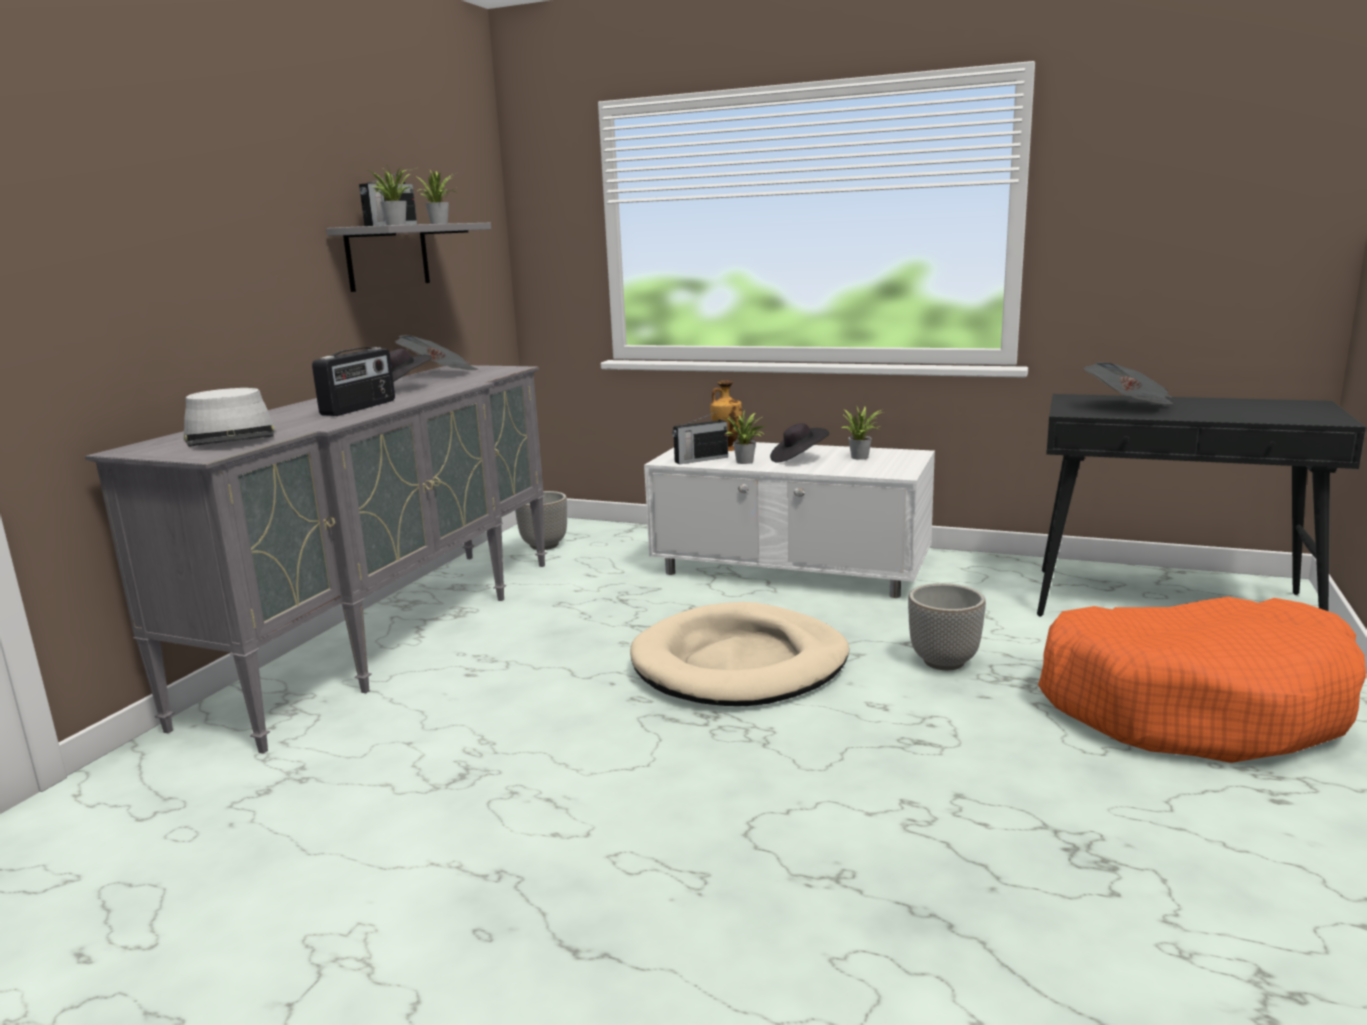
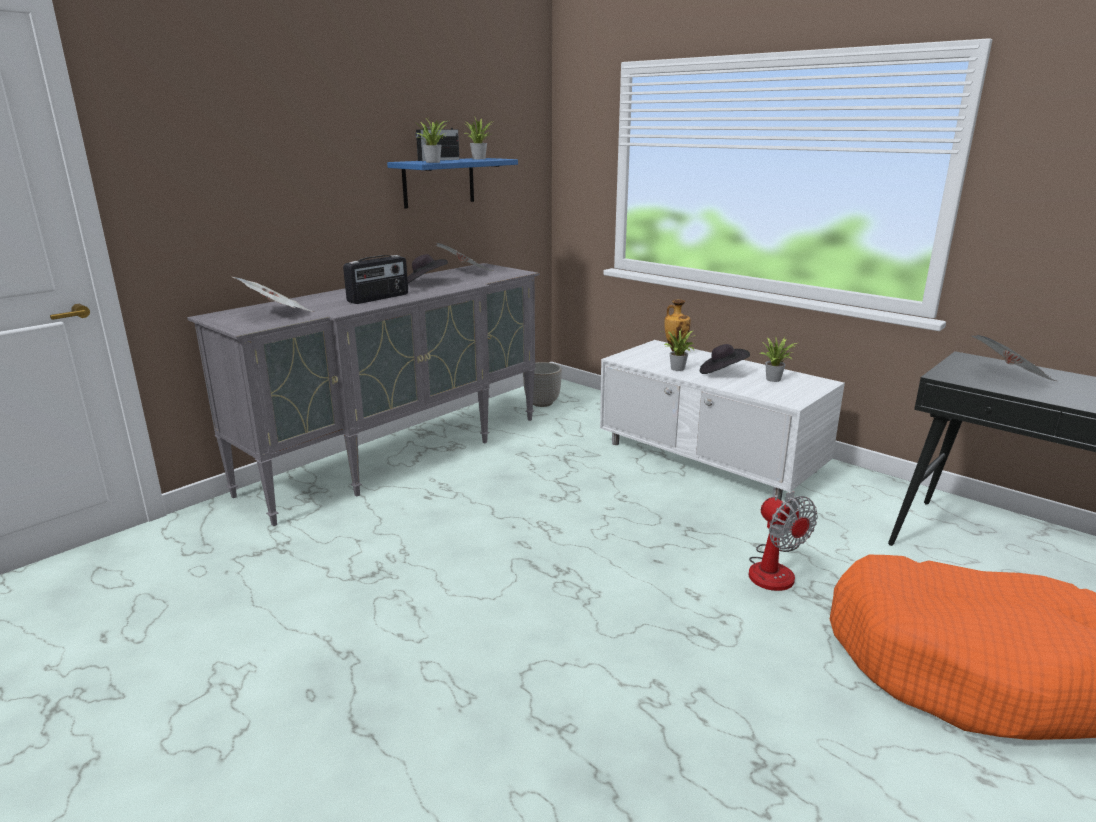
camera: 20 degrees right, 5 degrees up
(231, 437) = (277, 314): grey hat -> newspaper
(388, 257) = (439, 182): grey shelf -> blue shelf
(700, 459) = (646, 361): radio -> none
(740, 664) = (613, 532): beige dog bed -> none
(943, 661) = (774, 568): planter -> fan

